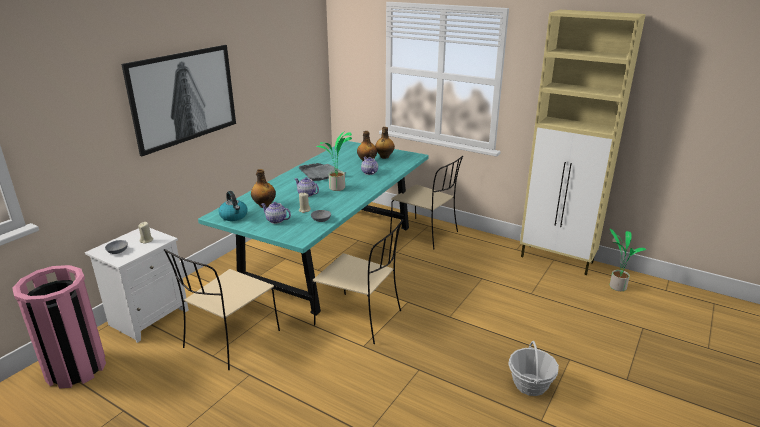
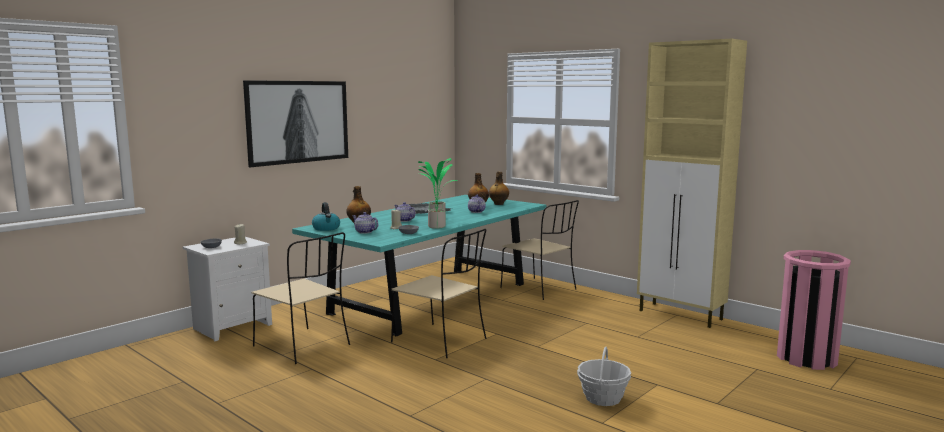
camera: 10 degrees right, 15 degrees down
(76, 368) = (152, 353): pink trash can -> pink trash can (806, 358)
(230, 340) = (303, 346): beige chair -> beige chair turned 90 degrees counterclockwise
(616, 286) = (742, 338): potted plant -> potted plant (436, 226)

